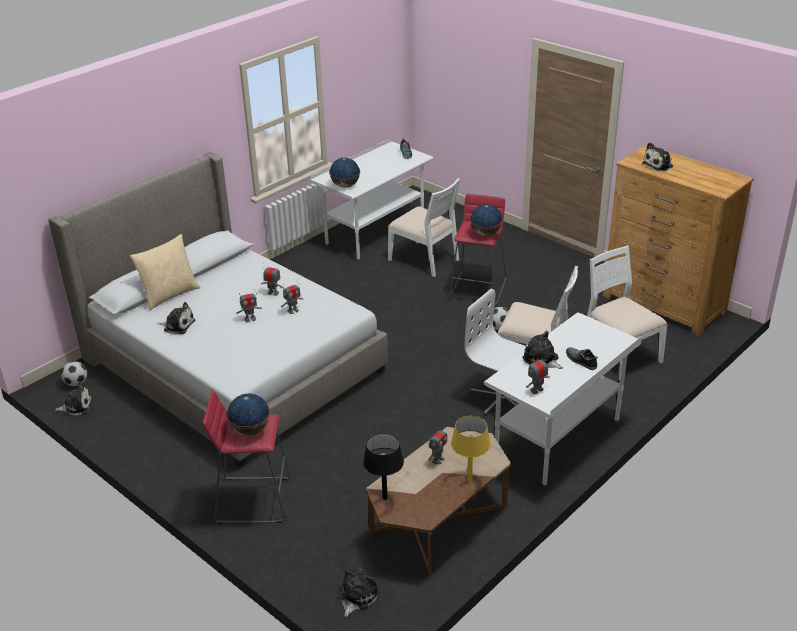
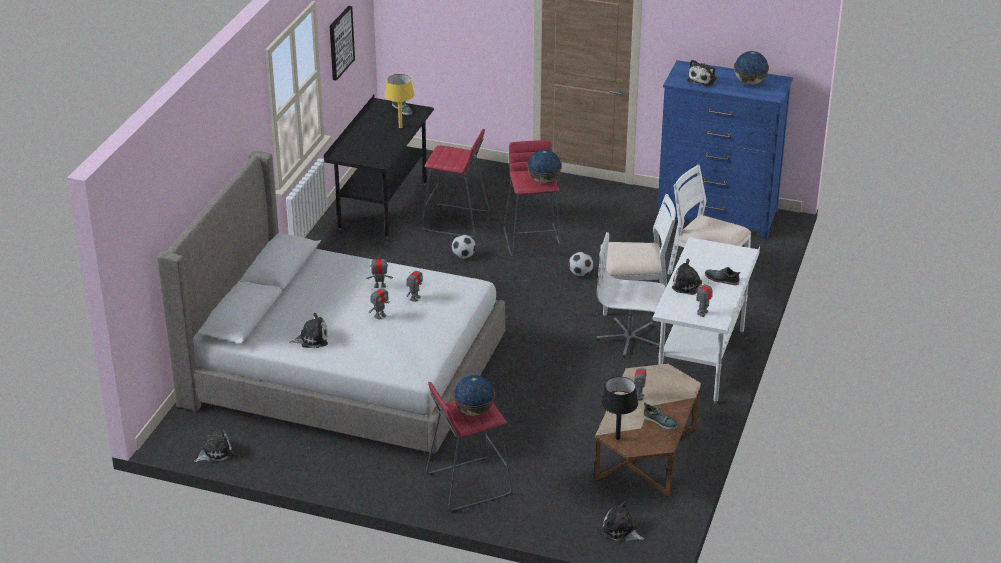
camera: 25 degrees left, 0 degrees up
(76, 383) = (193, 431): football -> football (463, 256)
(169, 295) = (273, 312): beige pillow -> none
(345, 185) = (368, 158): globe -> globe (749, 82)
(357, 84) = (340, 42): none -> picture
(357, 596) = (621, 531): plush toy -> plush toy turned 60 degrees counterclockwise
(375, 235) = (383, 206): white desk -> black desk
(424, 259) = (456, 221): white chair -> red stool
(440, 492) = (660, 421): none -> shoe
(469, 480) = (677, 405): yellow table lamp -> yellow table lamp (400, 127)
(663, 304) = (717, 216): brown dresser -> blue dresser

